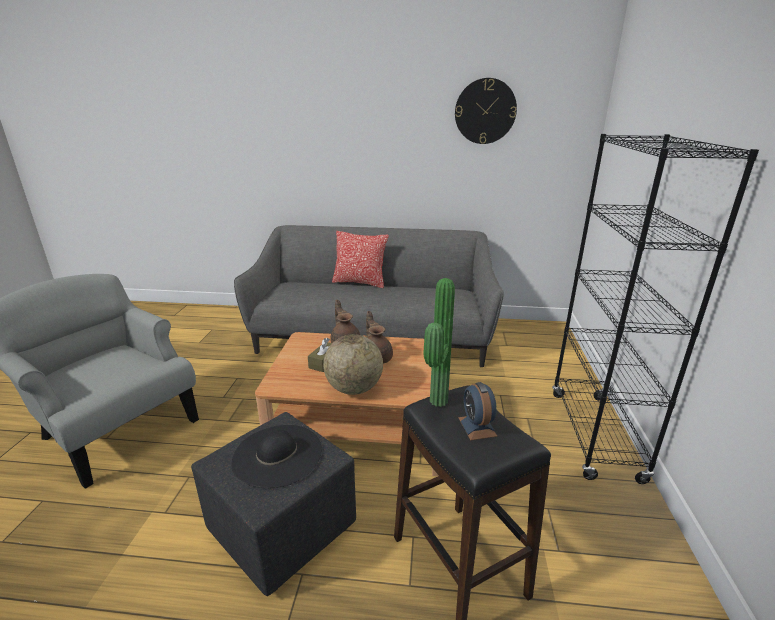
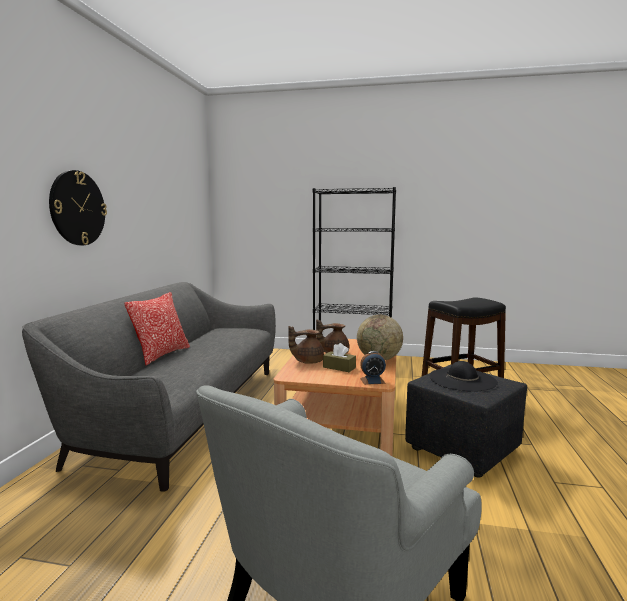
camera: 85 degrees left, 15 degrees down
(435, 401) = (453, 303): potted plant -> none
(477, 426) = (468, 301): alarm clock -> alarm clock (372, 381)
(485, 111) = (166, 177): wall clock -> wall clock (77, 208)

